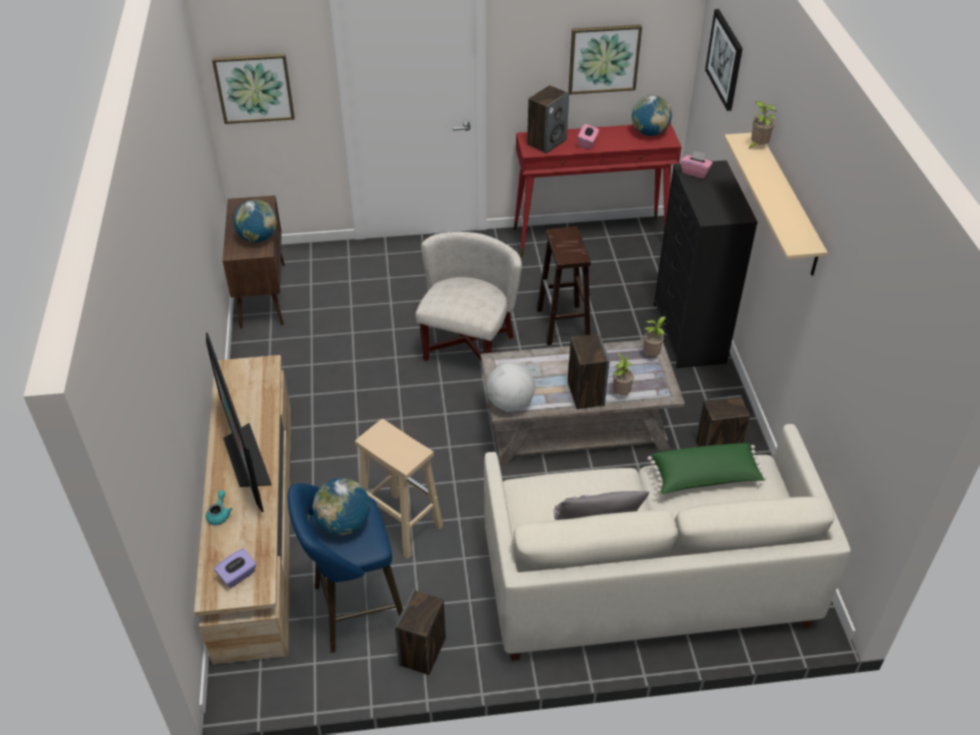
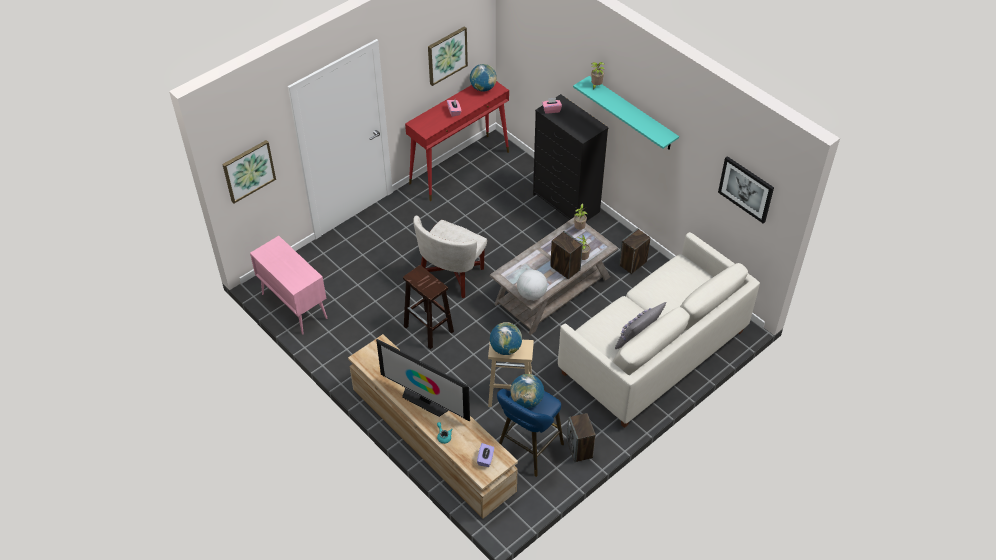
camera: 35 degrees left, 5 degrees up
(258, 238) = (299, 269): globe -> globe (505, 348)
(263, 295) = (294, 306): brown cabinet -> pink cabinet
(468, 347) = (452, 274): white armchair -> white armchair turned 135 degrees counterclockwise
(546, 142) = (429, 122): speaker -> none
(563, 325) = (494, 233): brown stool -> brown stool (429, 329)
(705, 478) = (663, 282): green pillow -> none
(725, 59) = (534, 33): picture -> picture (746, 189)
(787, 204) = (632, 114): beige shelf -> turquoise shelf

